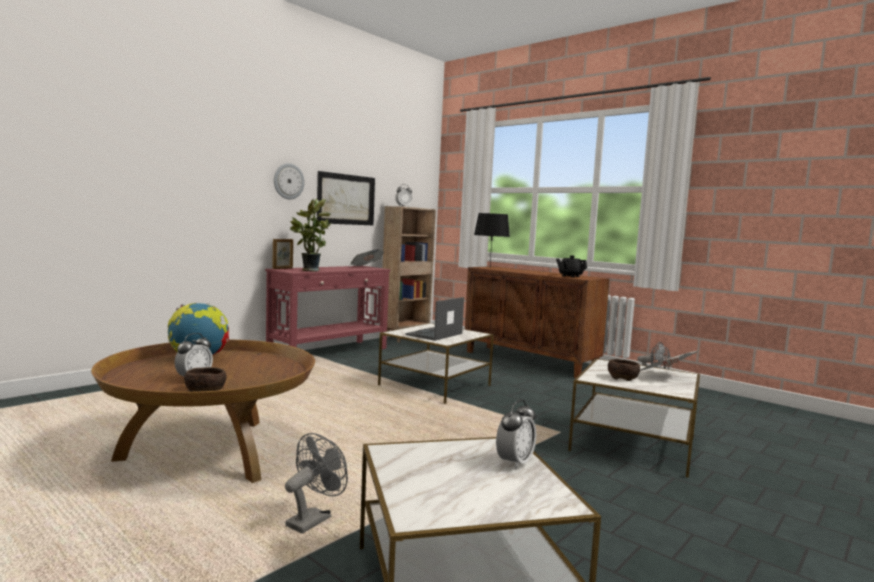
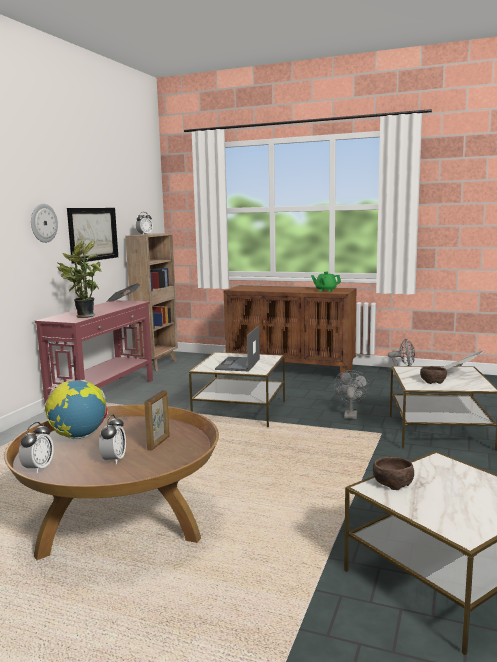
camera: 20 degrees left, 5 degrees up
(205, 391) = (146, 470): brown bowl -> brown bowl (392, 483)
(283, 268) = (52, 317): picture frame -> picture frame (159, 443)
(313, 519) = (284, 559): grey fan -> grey fan (350, 414)
(489, 268) = (243, 288): black table lamp -> none
(514, 462) = (464, 474): alarm clock -> alarm clock (38, 468)
(570, 276) = (325, 290): black teapot -> green teapot

